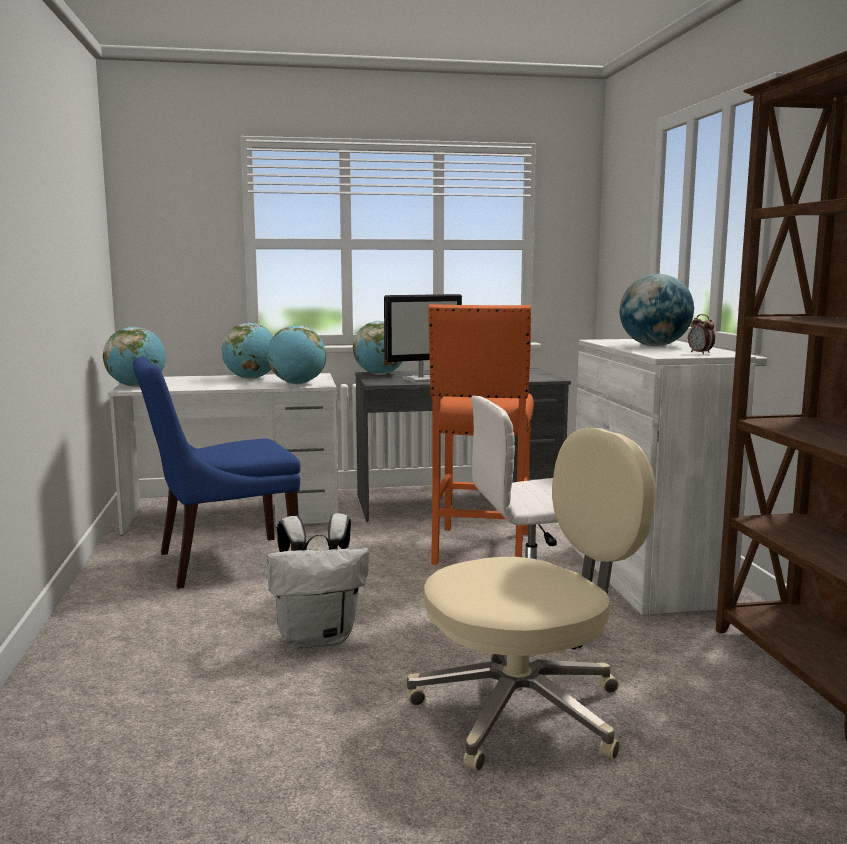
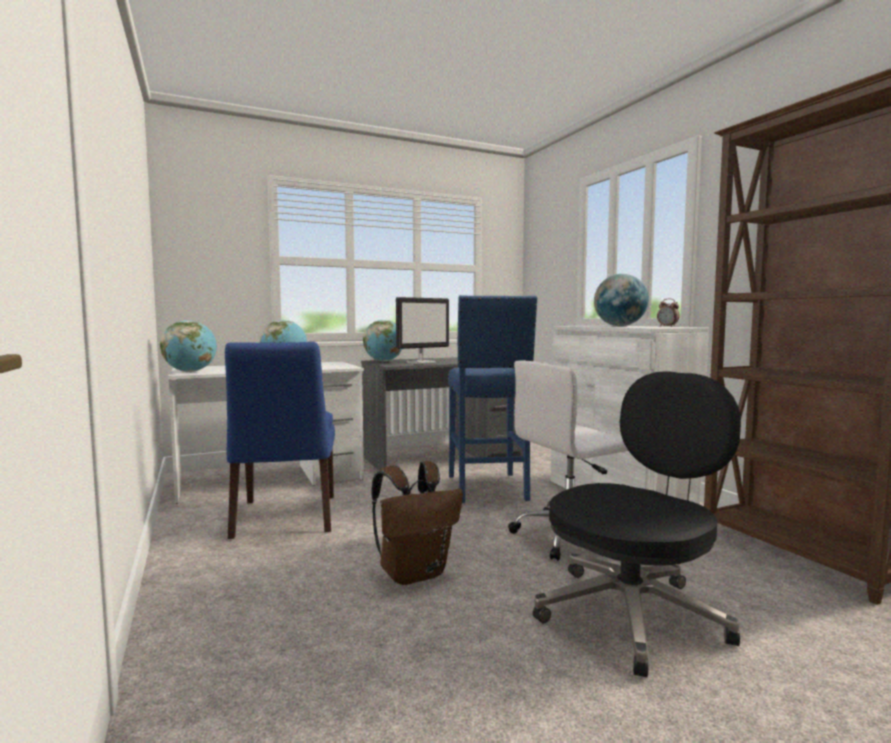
camera: 15 degrees left, 5 degrees down
(223, 562) = (285, 518): blue chair -> blue chair turned 60 degrees counterclockwise
(297, 384) = (329, 367): globe -> none
(318, 638) = (414, 573): white backpack -> brown backpack
(480, 549) = (487, 488): orange stool -> blue stool
(525, 710) = (633, 613): beige office chair -> black office chair

